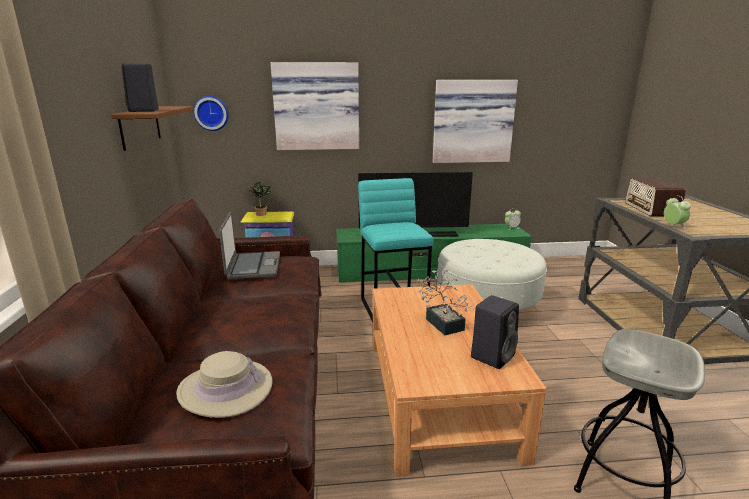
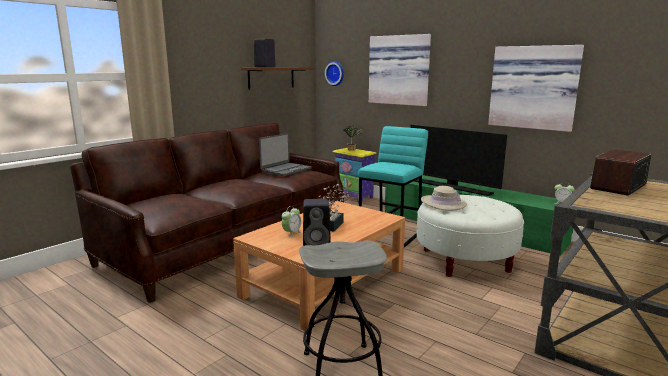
camera: 45 degrees right, 5 degrees down
(226, 389) = (170, 202): beige hat -> beige hat (443, 203)
(673, 226) = (583, 197): alarm clock -> alarm clock (291, 233)

